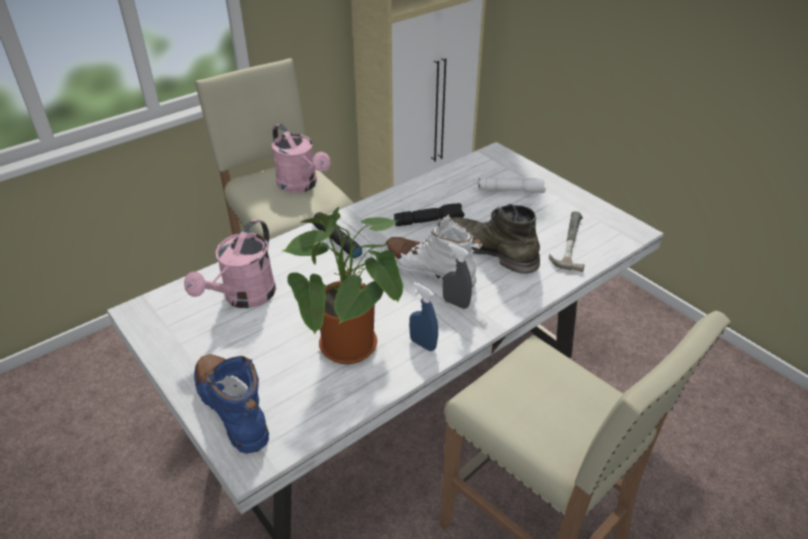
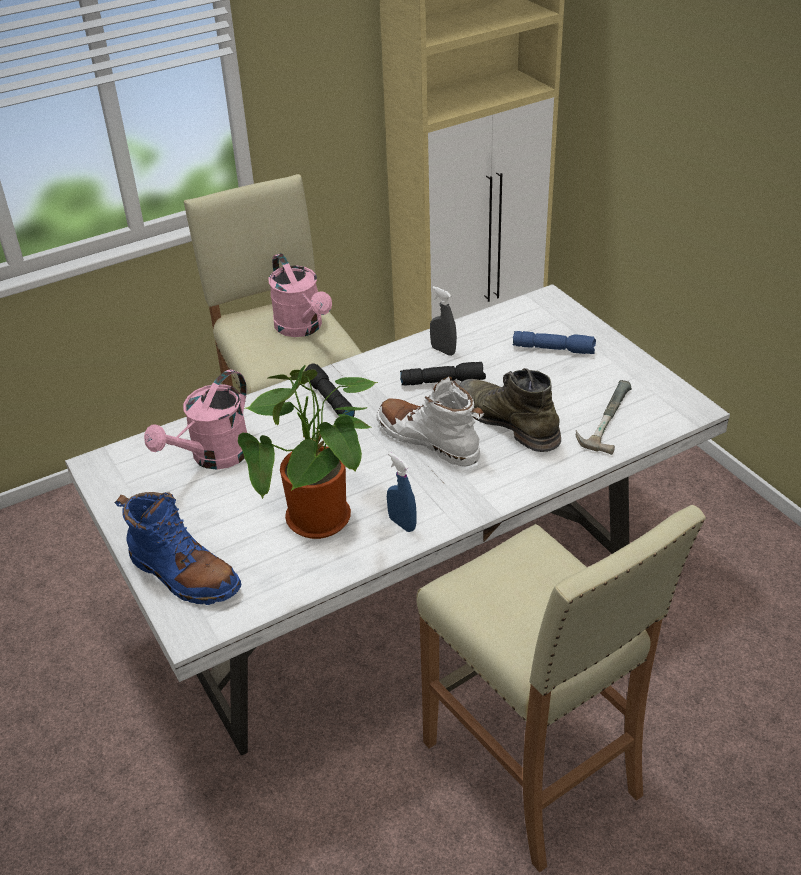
camera: 10 degrees right, 0 degrees up
(233, 408) = (183, 575): blue boot -> blue boot turned 150 degrees clockwise
(456, 303) = (451, 481): grey spray bottle -> grey spray bottle (443, 350)
(511, 190) = (554, 349): white flashlight -> blue flashlight

